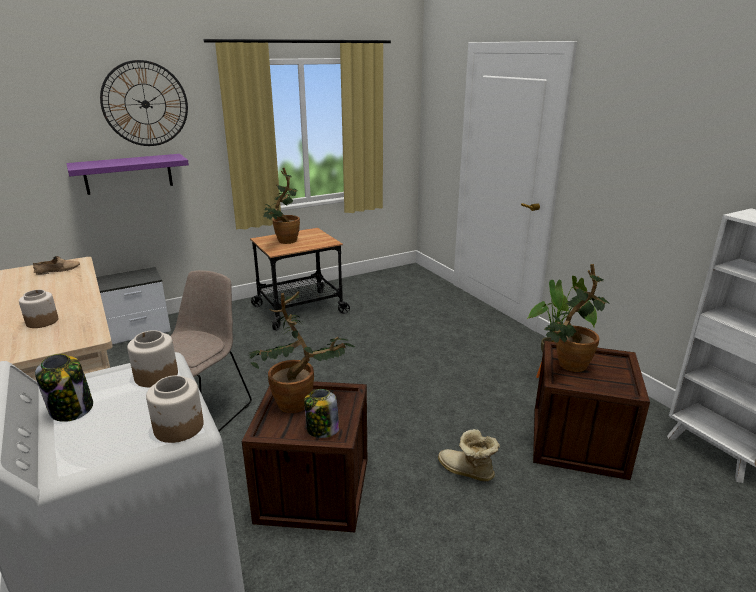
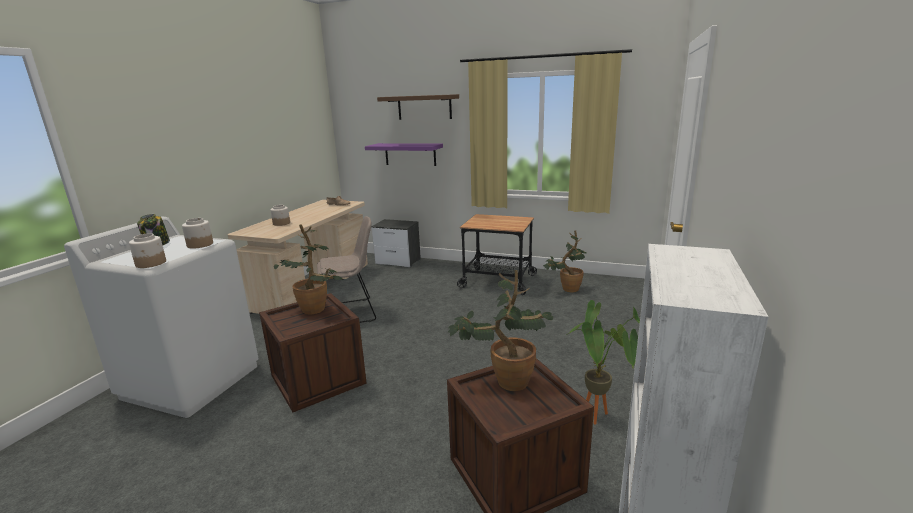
camera: 50 degrees right, 5 degrees down
(145, 104) = (424, 107): wall clock -> brown shelf
(284, 242) = (488, 221): potted plant -> potted plant (566, 289)
(322, 430) = (294, 327): jar -> none
(466, 472) = (399, 429): boot -> none

